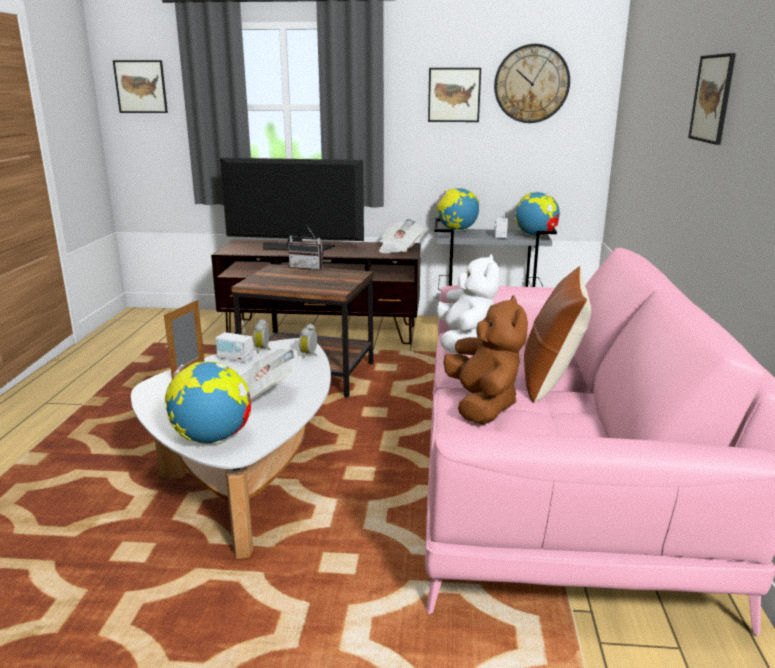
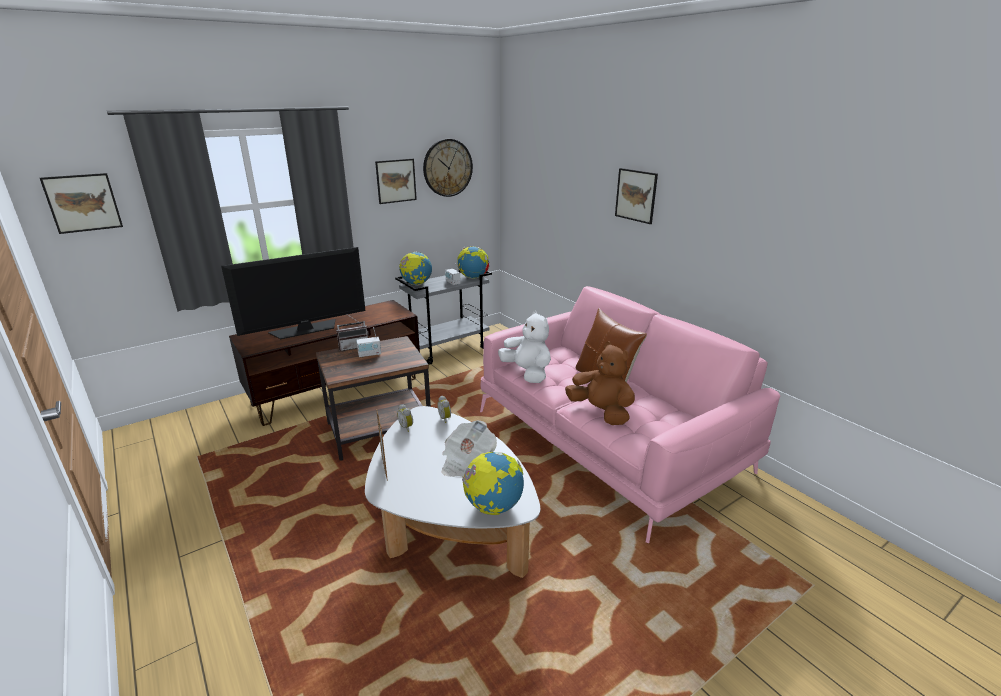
camera: 40 degrees left, 5 degrees up
(235, 358) = (400, 443): radio -> radio (369, 354)
(399, 249) = (388, 309): newspaper -> none

